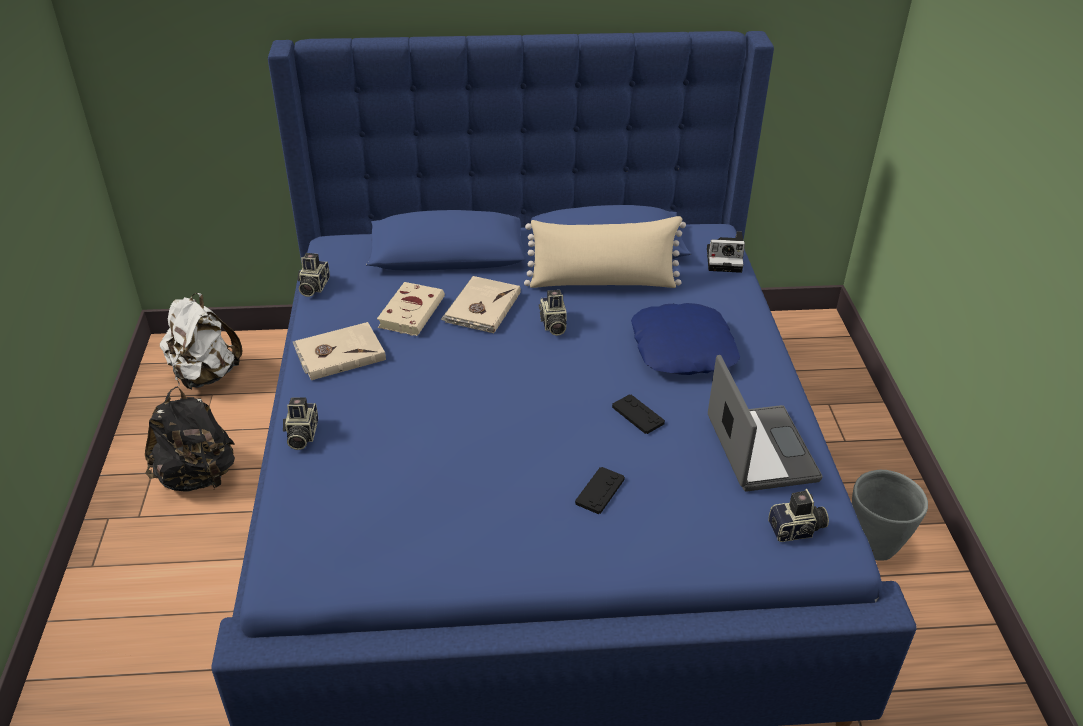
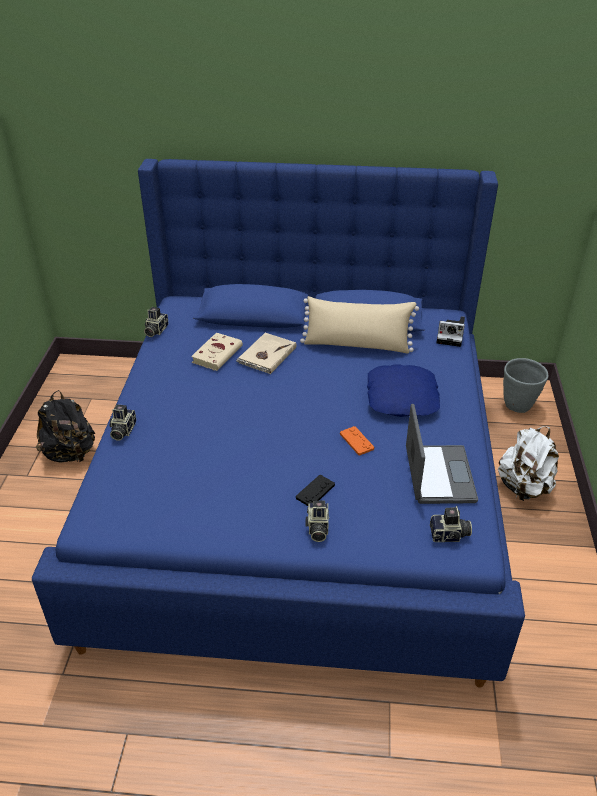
camera: 10 degrees right, 0 degrees up
(205, 375) = (89, 385): white backpack -> white backpack (524, 487)
(339, 353) = (161, 378): beige book -> none
(553, 324) = (313, 372): camera -> camera (317, 528)
(638, 415) = (356, 441): black game controller -> orange game controller
(874, 546) = (535, 558): grey planter -> grey planter (518, 406)

